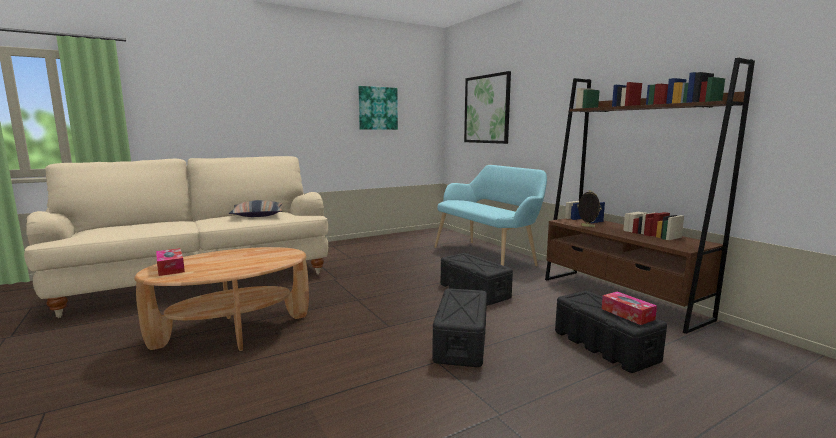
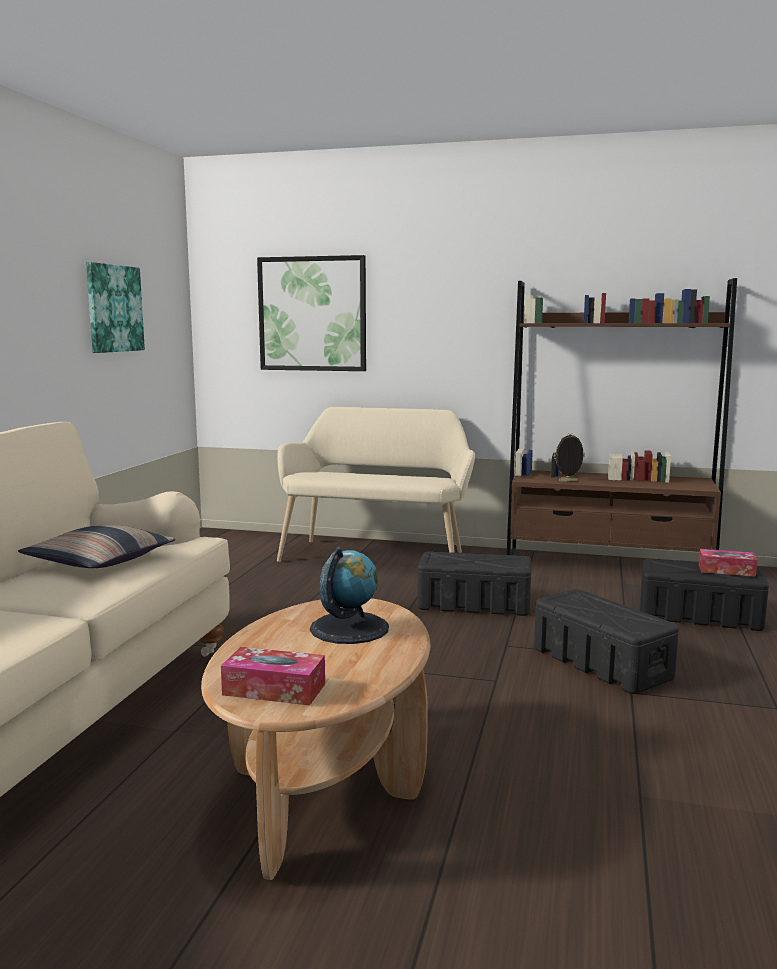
camera: 45 degrees left, 0 degrees up
(256, 259) = (349, 628): none -> globe
(487, 256) = (376, 555): turquoise bench -> beige bench

